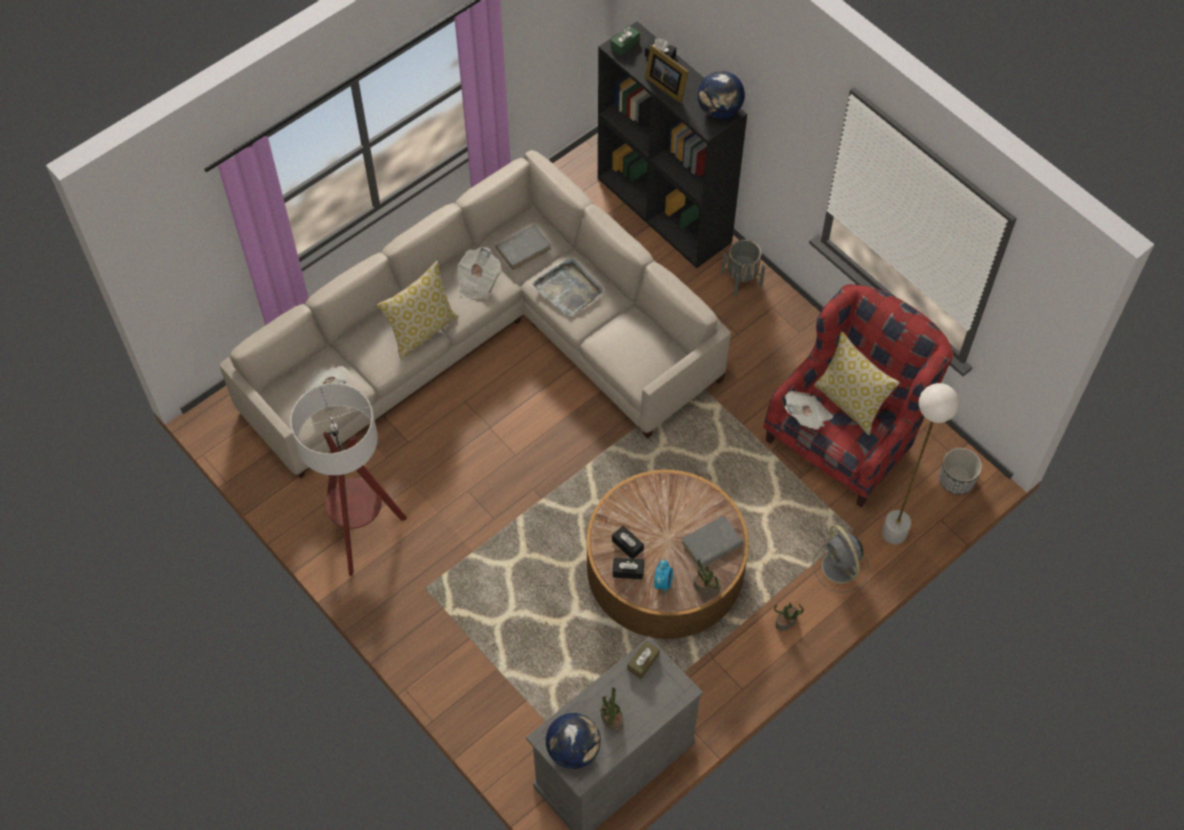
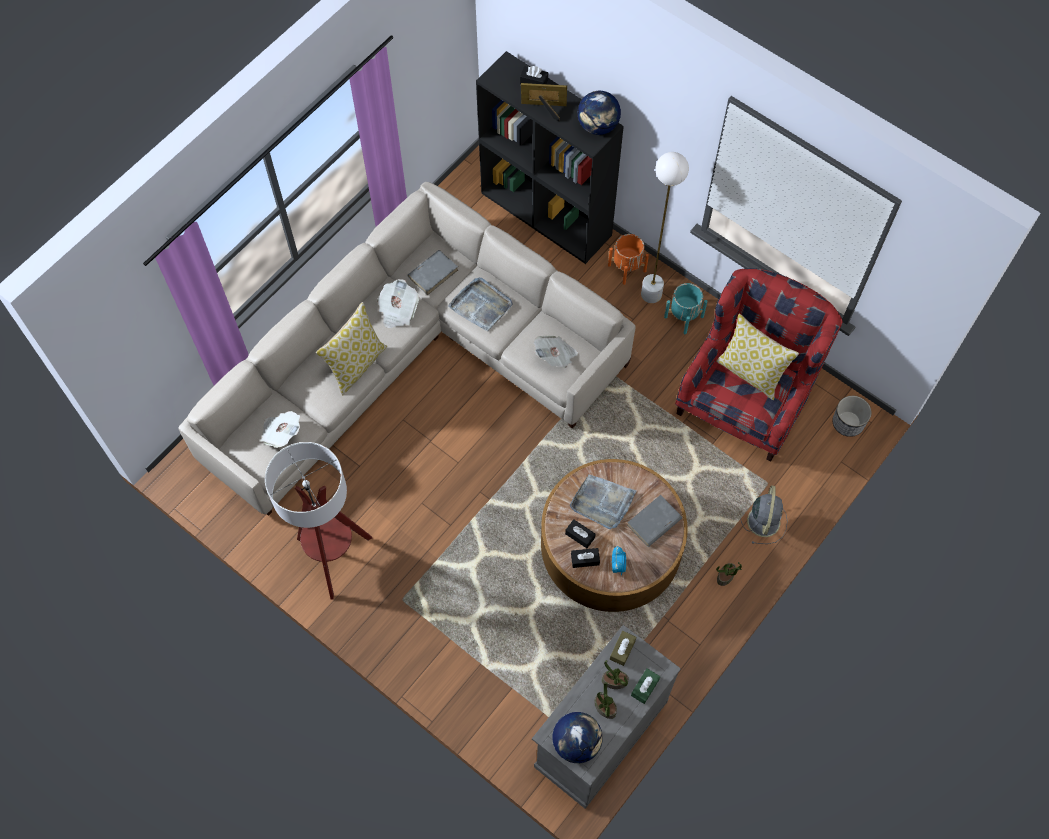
camera: 10 degrees left, 5 degrees up
(624, 44) = (499, 75): green tissue box -> green tissue box (645, 687)
(659, 514) = (602, 502): none -> grey tray
(666, 85) = (545, 109): picture frame -> picture frame turned 150 degrees clockwise
(706, 587) = (657, 563): potted plant -> potted plant (614, 681)
(741, 279) = (626, 268): grey planter -> orange planter
(794, 340) = (683, 317): none -> turquoise planter
(807, 417) = (716, 392): newspaper -> newspaper (555, 356)
(840, 568) = (763, 520): grey fan -> grey fan turned 135 degrees counterclockwise
(894, 533) = (803, 480): white floor lamp -> white floor lamp (651, 294)

